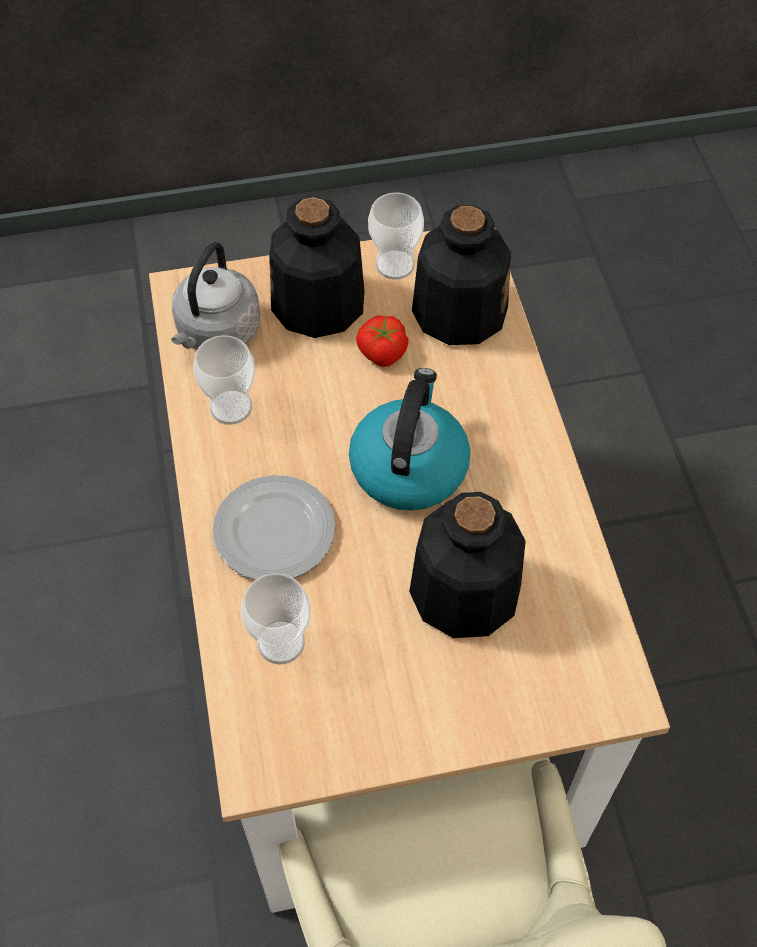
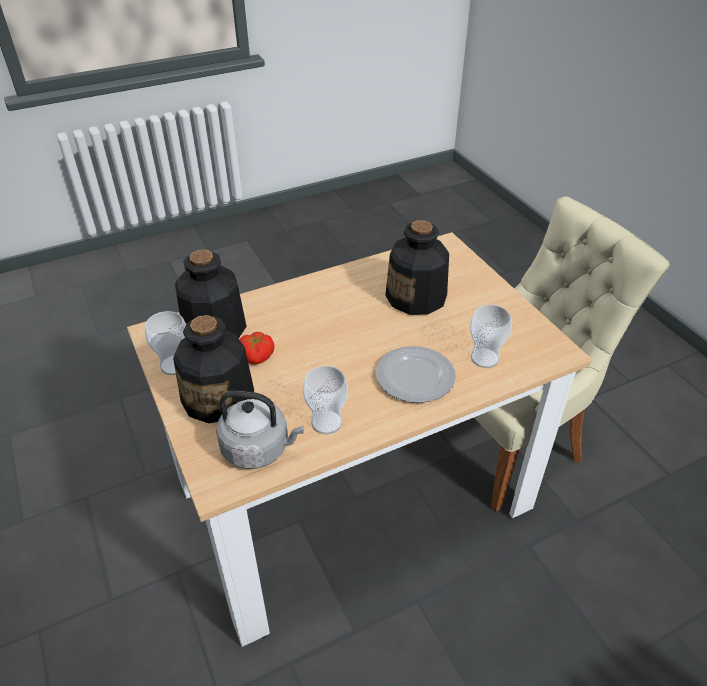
camera: 105 degrees left, 15 degrees down
(408, 466) = (344, 330): kettle -> none

